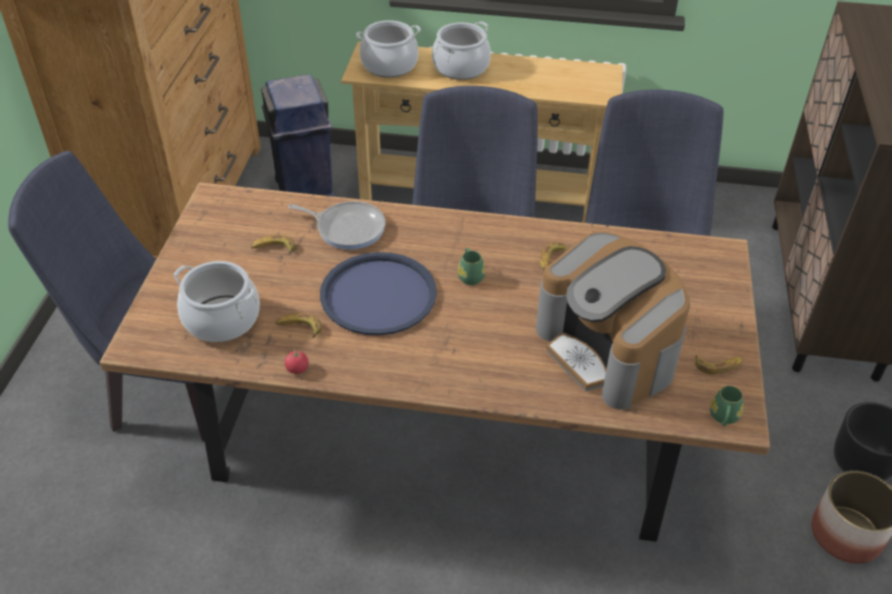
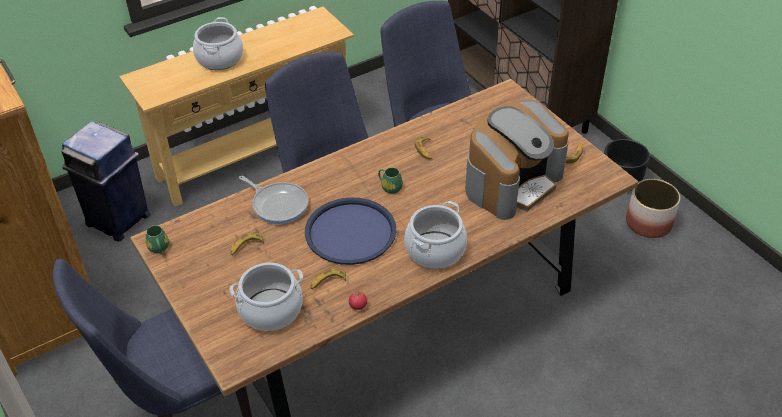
camera: 40 degrees left, 0 degrees up
(347, 228) = (278, 204): frying pan -> frying pan turned 60 degrees clockwise
(389, 65) = (167, 82): cooking pot -> cooking pot (435, 250)
(607, 350) = (512, 182): coffee machine -> coffee machine turned 60 degrees counterclockwise
(723, 418) = (604, 180): green mug -> green mug (159, 249)

